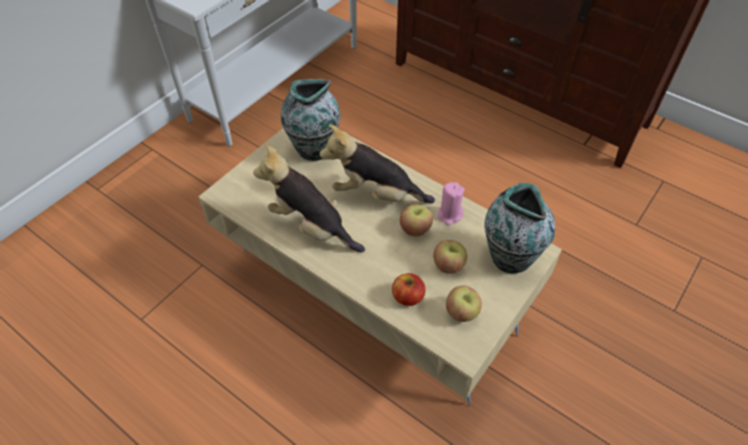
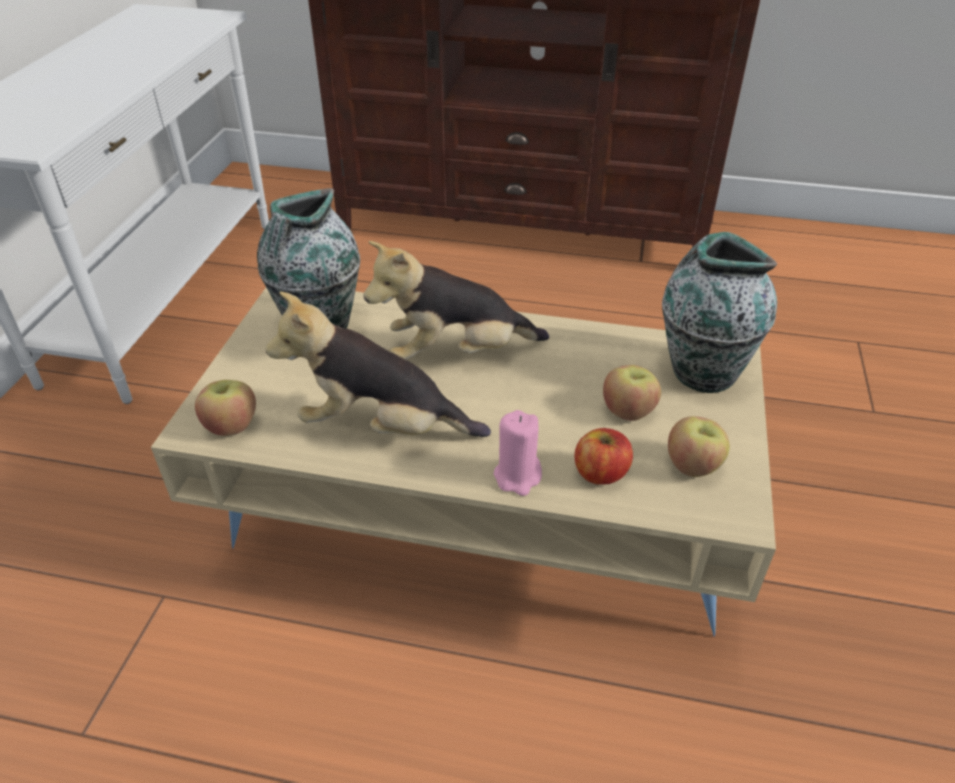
camera: 25 degrees left, 10 degrees down
(415, 229) = (546, 380): apple -> apple (231, 425)
(449, 215) = (582, 347): pink candle -> pink candle (517, 476)

